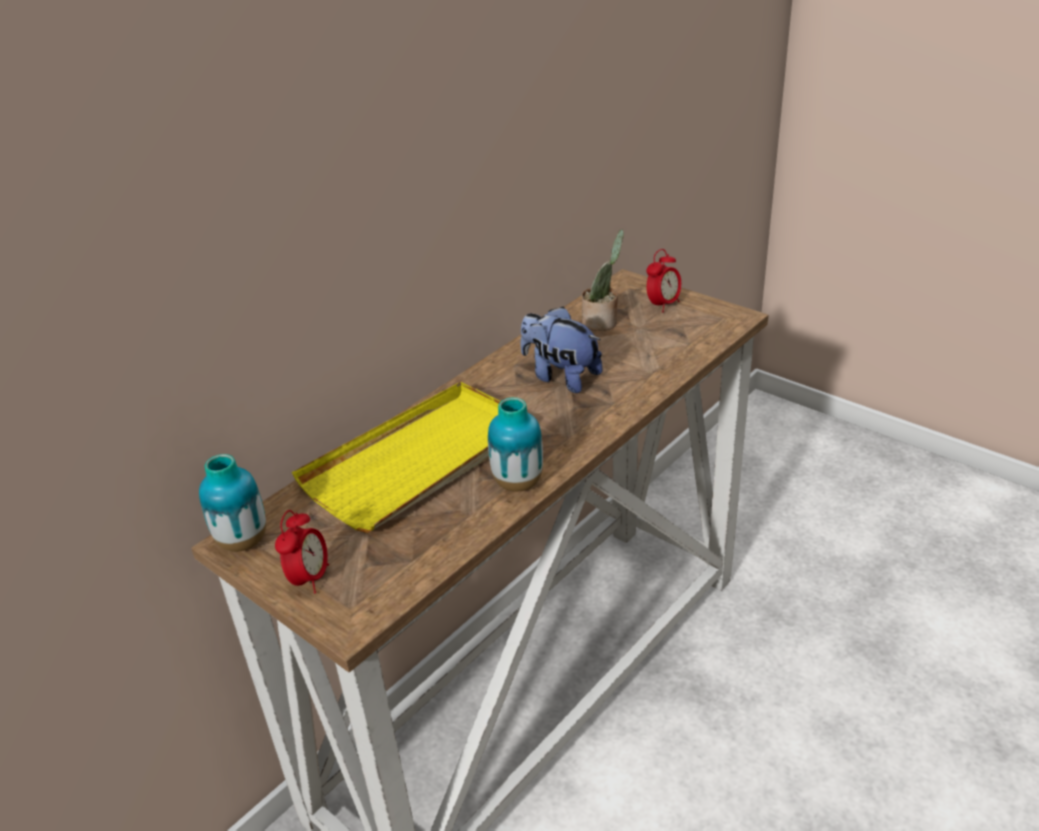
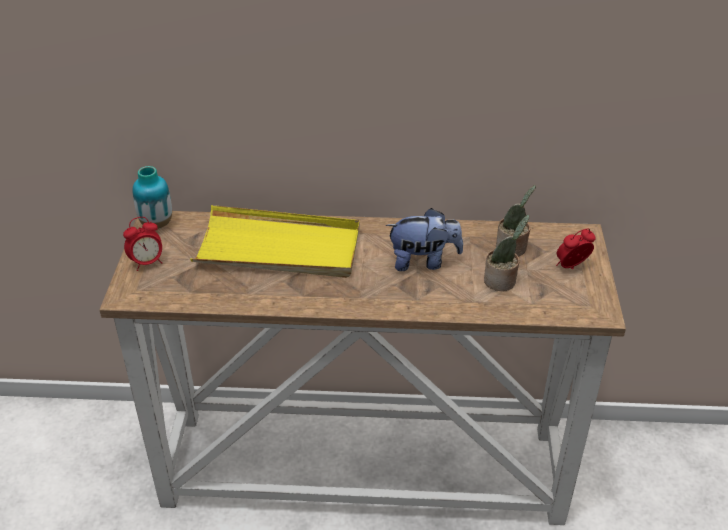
camera: 50 degrees right, 5 degrees up
(518, 483) = (293, 298): vase -> none
(560, 377) = (423, 261): plush toy -> plush toy turned 90 degrees clockwise
(641, 346) = (502, 281): none -> potted plant
(663, 305) = (571, 267): alarm clock -> alarm clock turned 150 degrees clockwise

